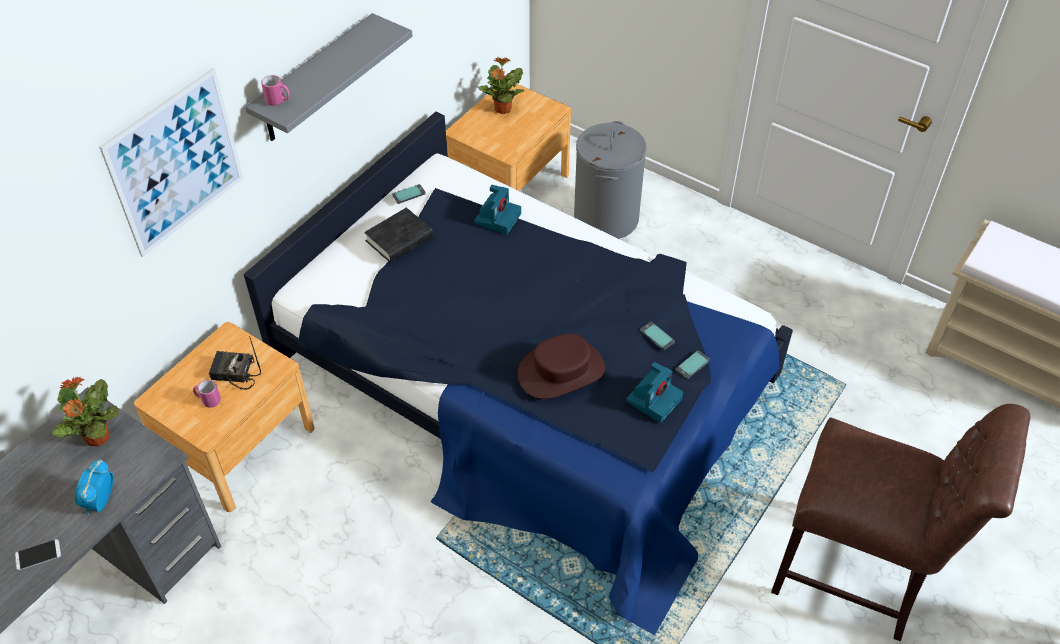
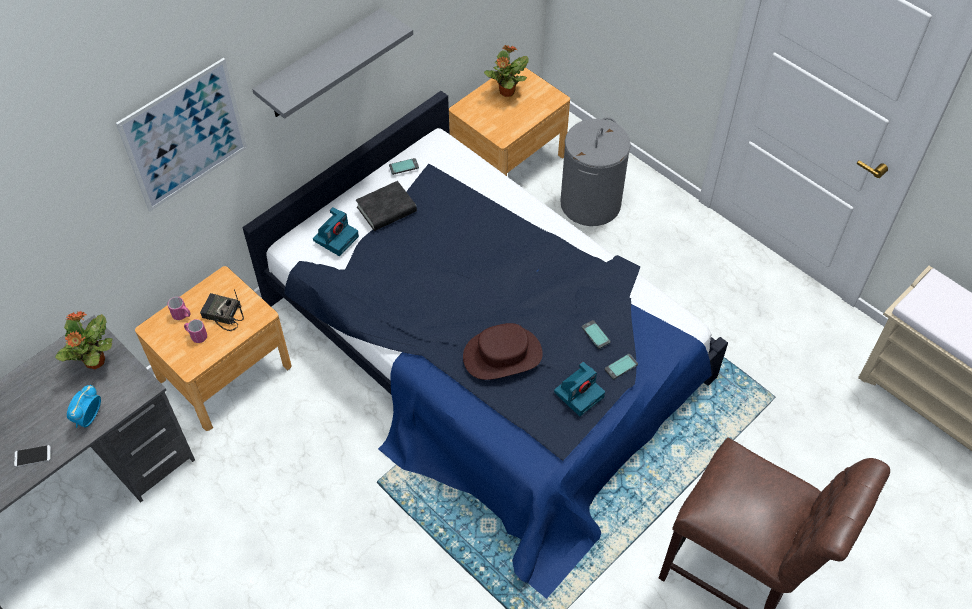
camera: 10 degrees right, 5 degrees up
(278, 101) = (282, 87): pink mug -> pink mug (182, 315)
(497, 217) = (478, 200): camera -> camera (336, 237)

